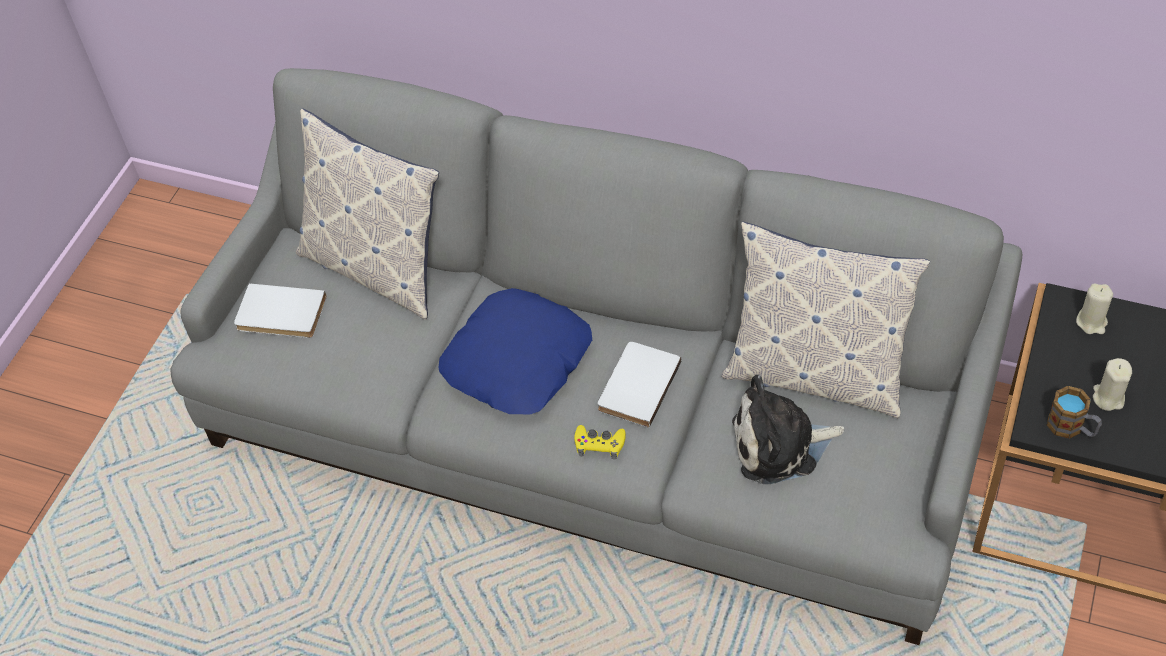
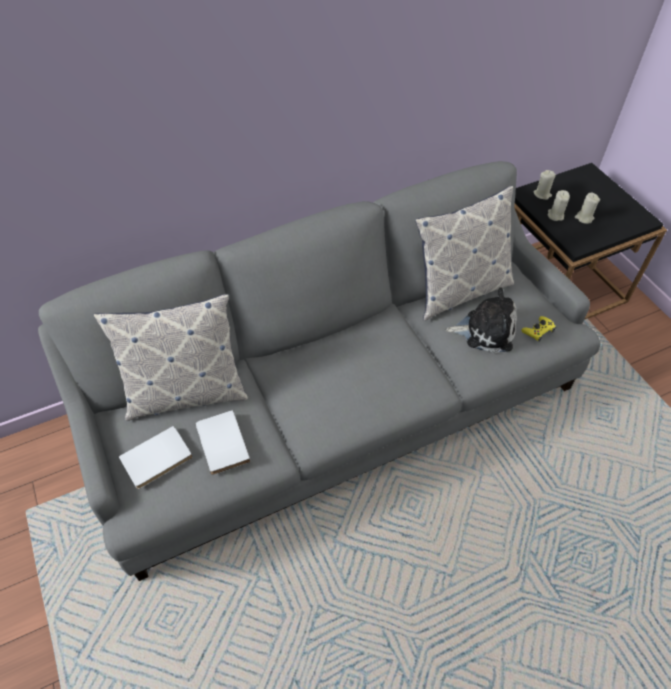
camera: 50 degrees left, 0 degrees up
(518, 361) = (324, 383): blue pillow -> none
(599, 444) = (411, 391): yellow game controller -> yellow game controller (538, 331)
(636, 385) = (395, 351): white book -> white book (220, 444)
(780, 445) = (485, 330): plush toy -> plush toy turned 120 degrees counterclockwise
(1067, 364) = (555, 215): none -> beige candle
(1071, 428) = (588, 238): mug -> none

